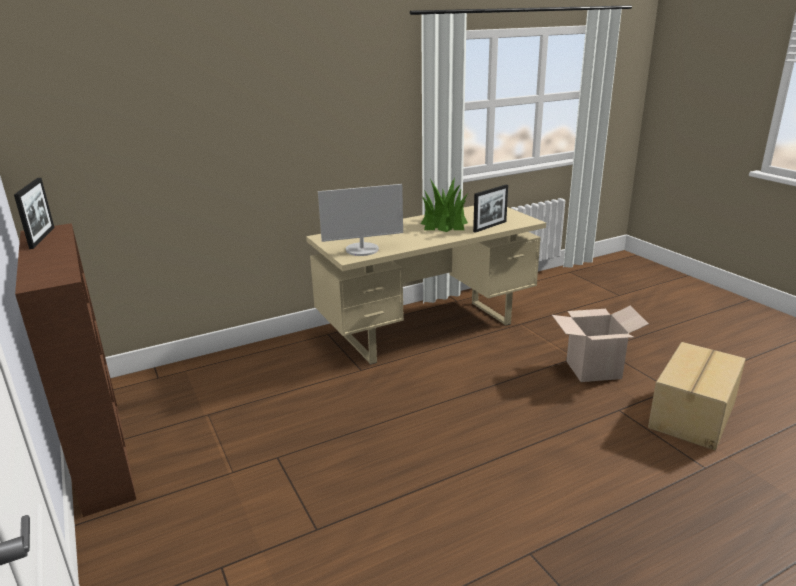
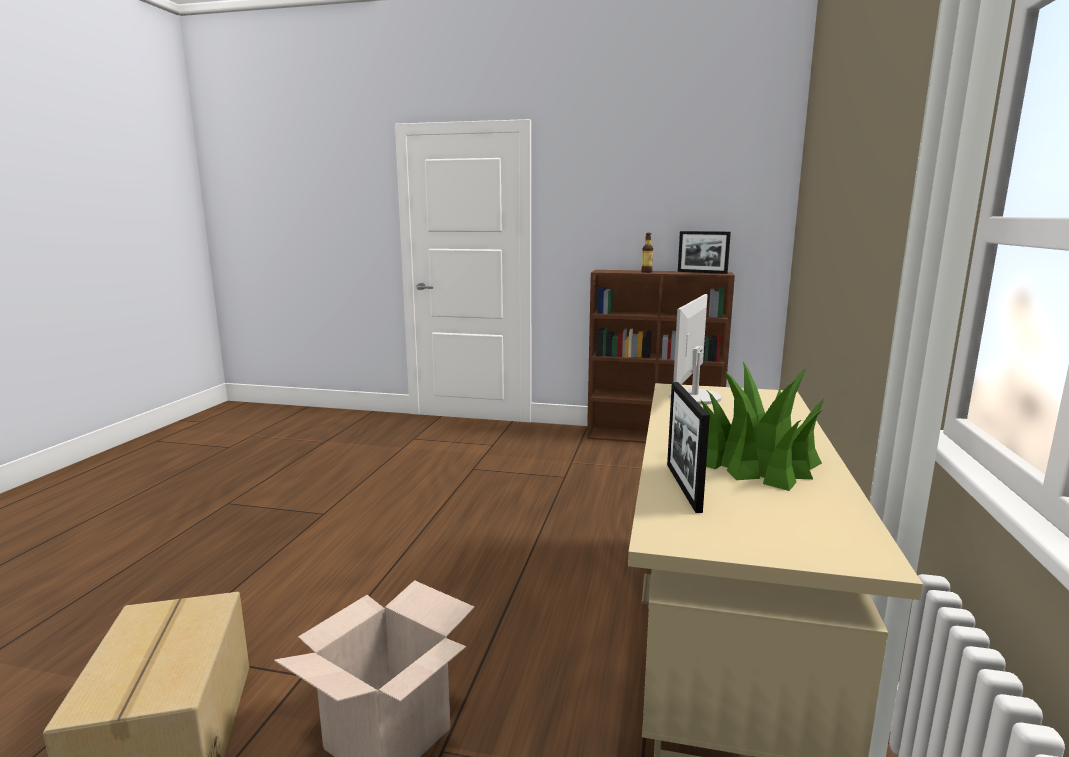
camera: 130 degrees right, 10 degrees down
(58, 257) = (646, 272): none -> bottle

